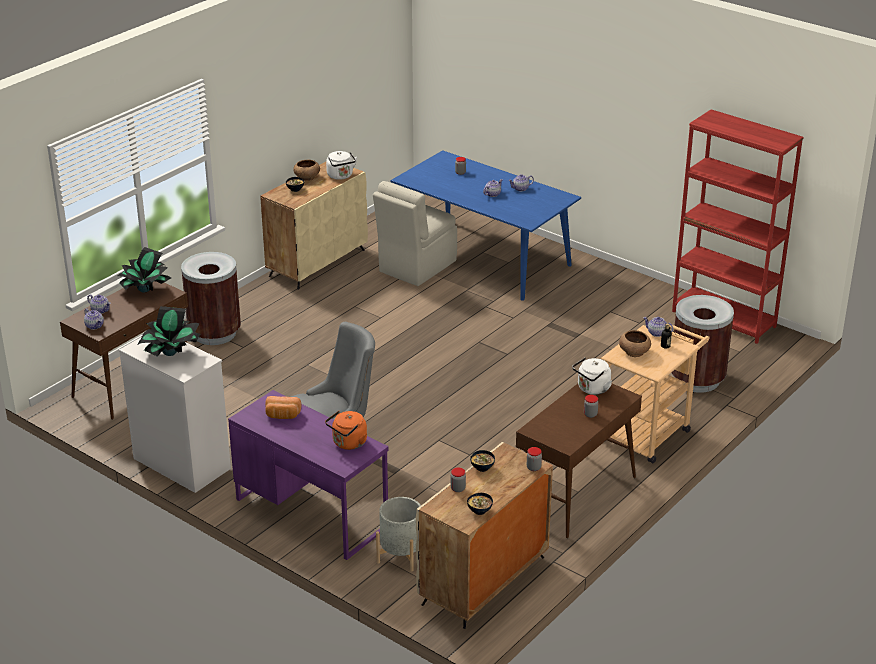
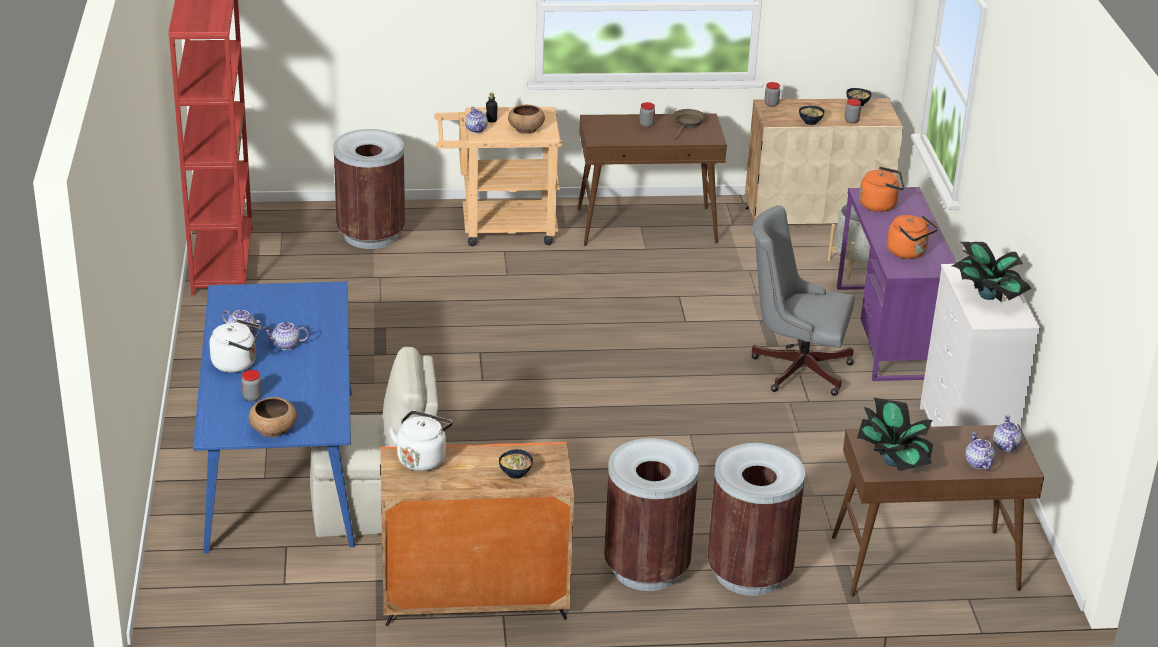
camera: 135 degrees left, 0 degrees up
(264, 310) = (646, 568): none -> brown trash can
(282, 416) = (908, 252): bread -> orange kettle
(306, 177) = (467, 485): brown bowl -> brown bowl (273, 430)
(317, 262) = (473, 598): beige cabinet -> orange cabinet
(568, 432) = (687, 124): none -> brown frying pan
(592, 389) = (608, 136): white kettle -> white kettle (237, 363)

